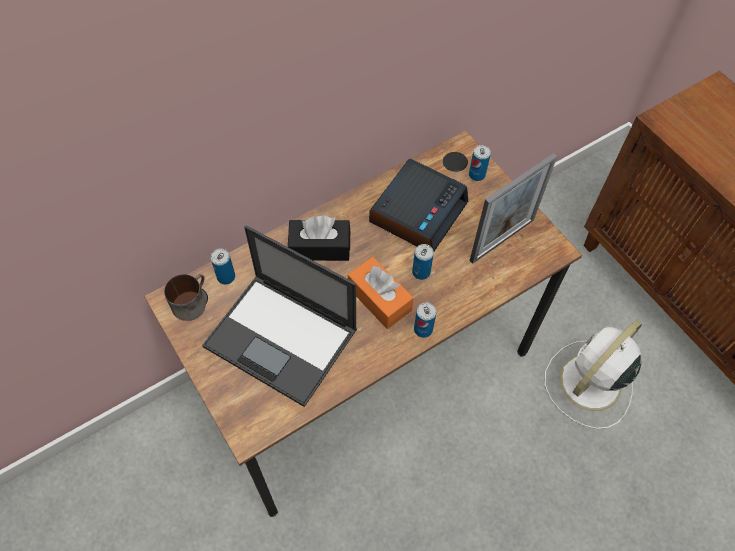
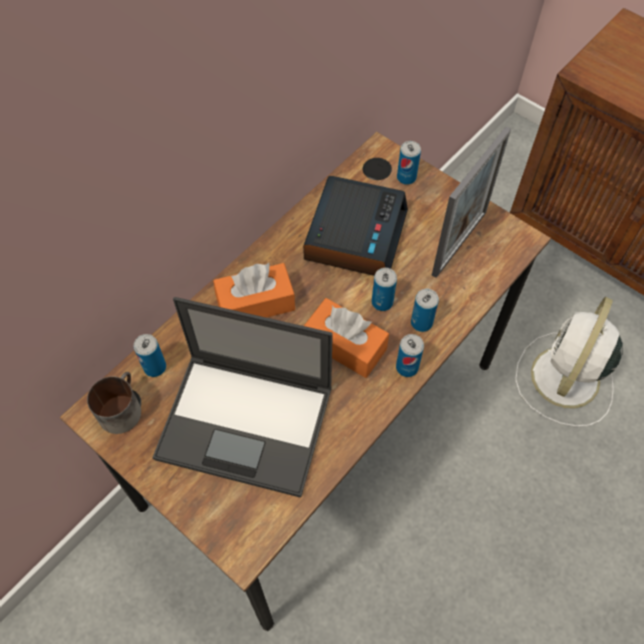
camera: 15 degrees left, 0 degrees up
(319, 247) = (256, 303): black tissue box -> orange tissue box
(447, 297) = (421, 323): none -> can

